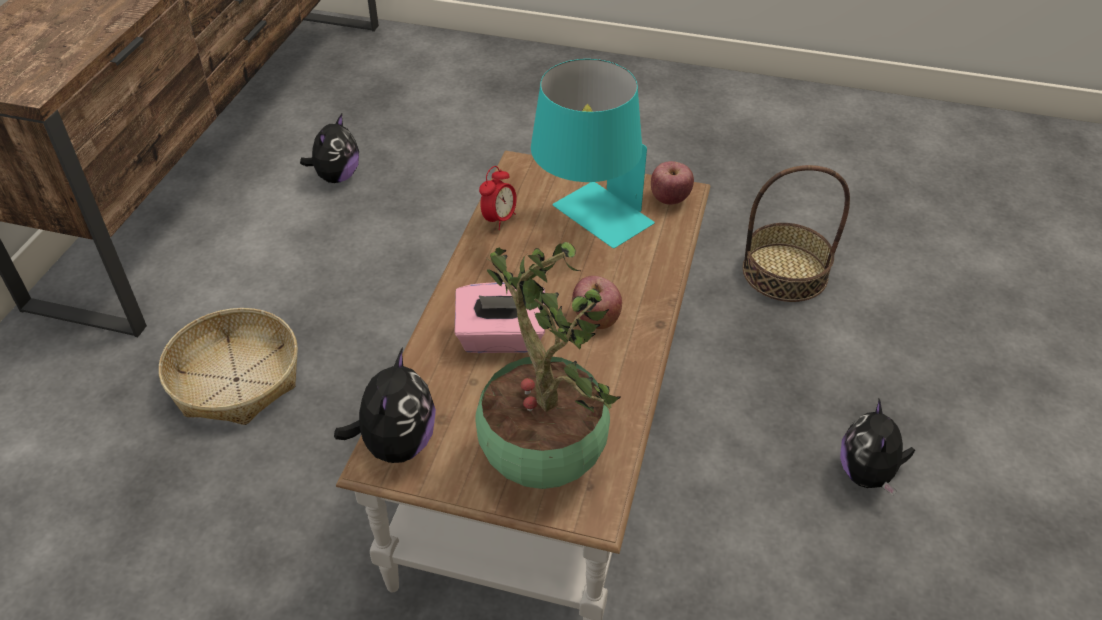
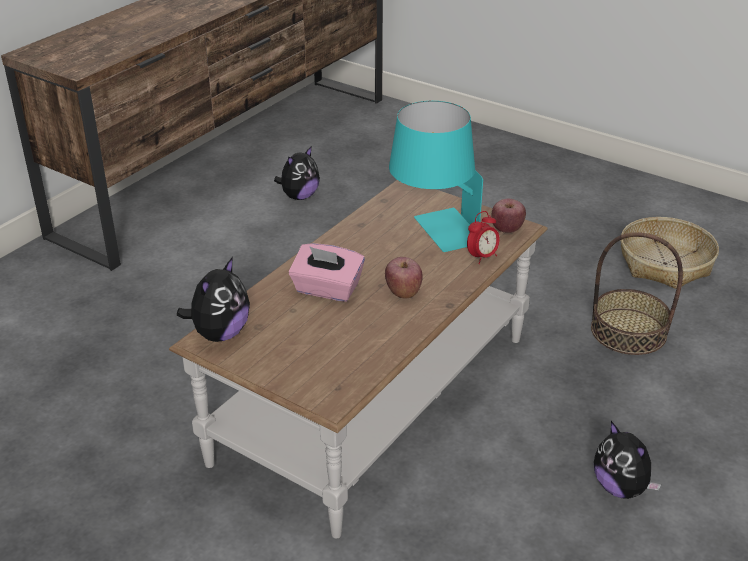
camera: 20 degrees right, 10 degrees down
(236, 380) = (164, 311): basket -> basket (664, 264)
(499, 219) = (368, 218): alarm clock -> alarm clock (482, 257)
(540, 458) = (312, 364): potted plant -> none
(867, 474) = (621, 487): plush toy -> plush toy turned 60 degrees counterclockwise

